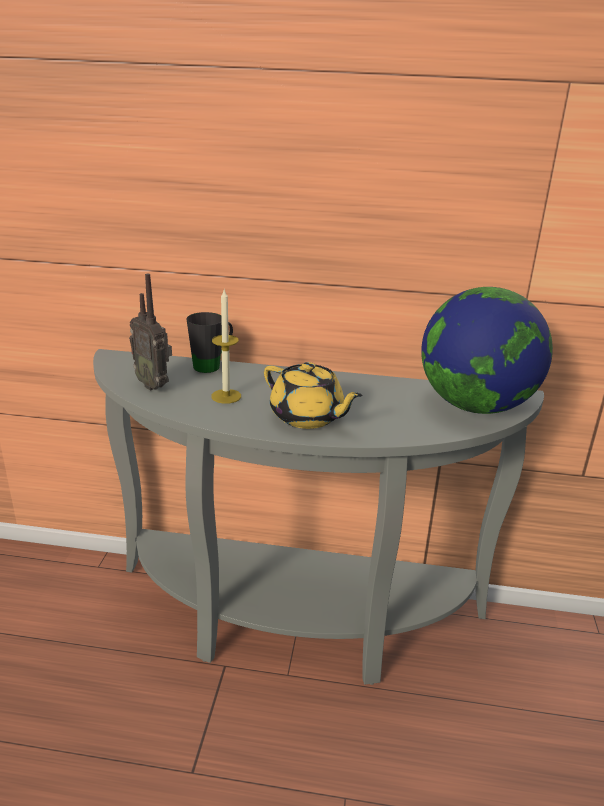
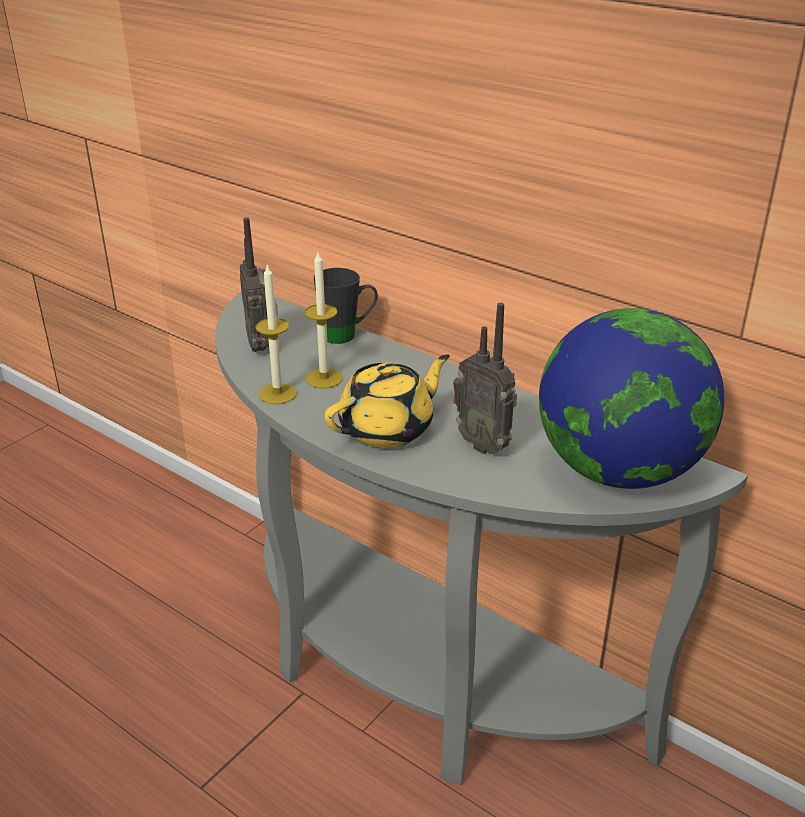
camera: 30 degrees right, 5 degrees up
(201, 414) = (277, 394): none -> candle
(307, 417) = (388, 428): yellow teapot -> yellow teapot turned 105 degrees counterclockwise
(381, 411) = (484, 444): none -> radio

